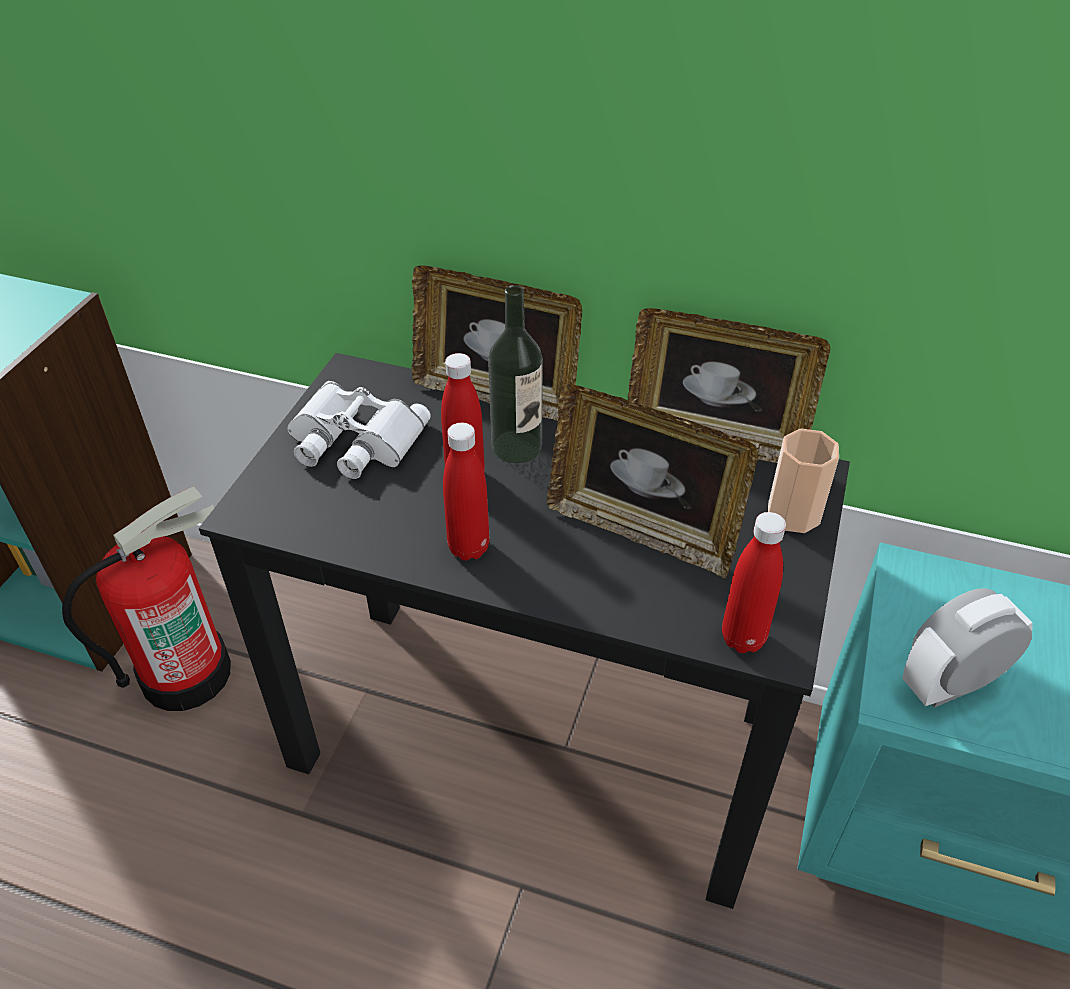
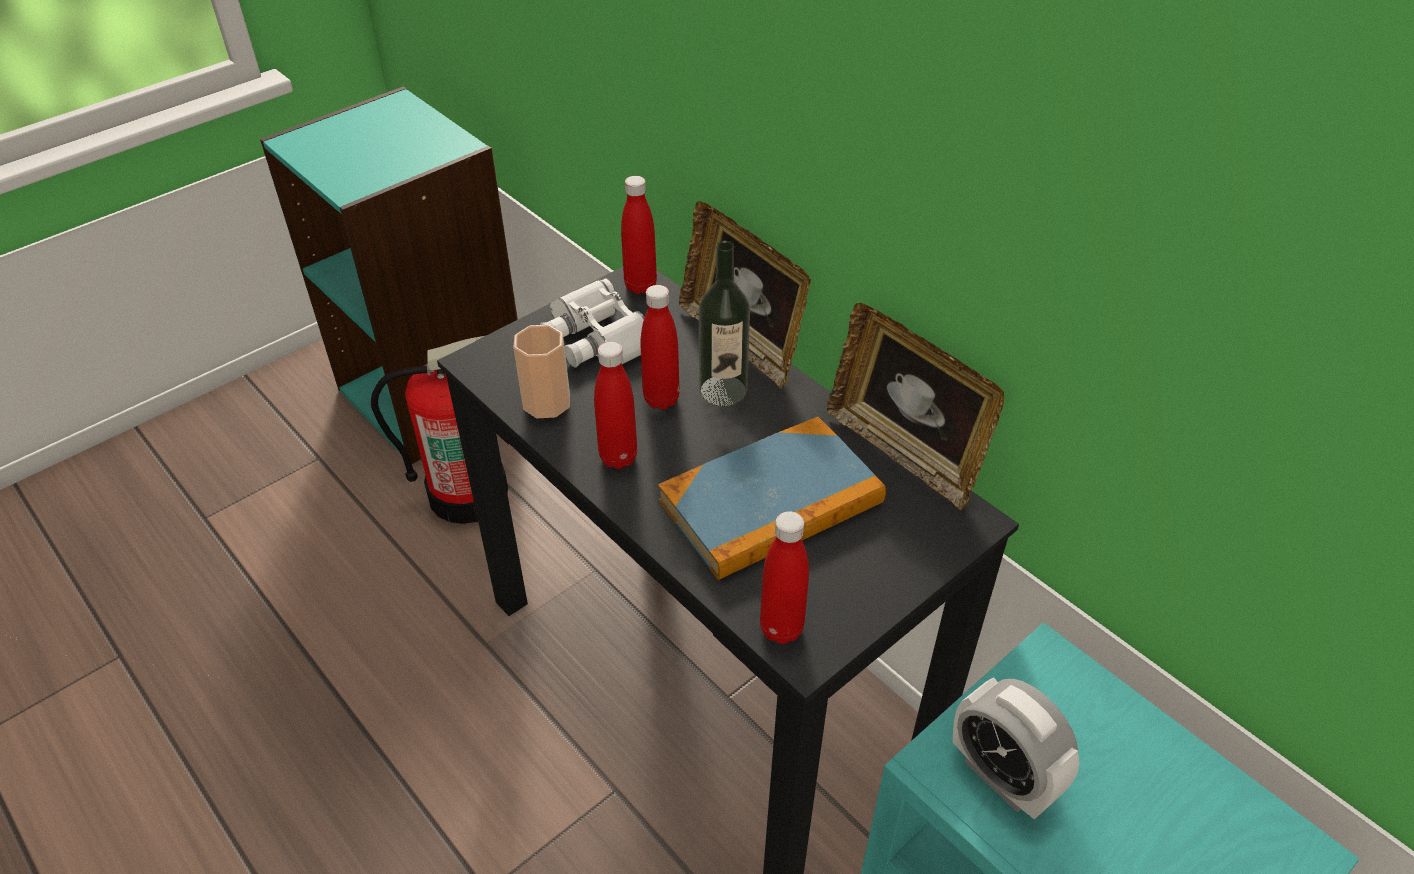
camera: 30 degrees right, 0 degrees up
(358, 378) = (640, 286): none -> red bottle
(642, 529) = (771, 503): picture frame -> book
(793, 514) = (920, 547): cup -> cup (546, 402)
(950, 684) = (1002, 777): alarm clock -> alarm clock turned 135 degrees counterclockwise

